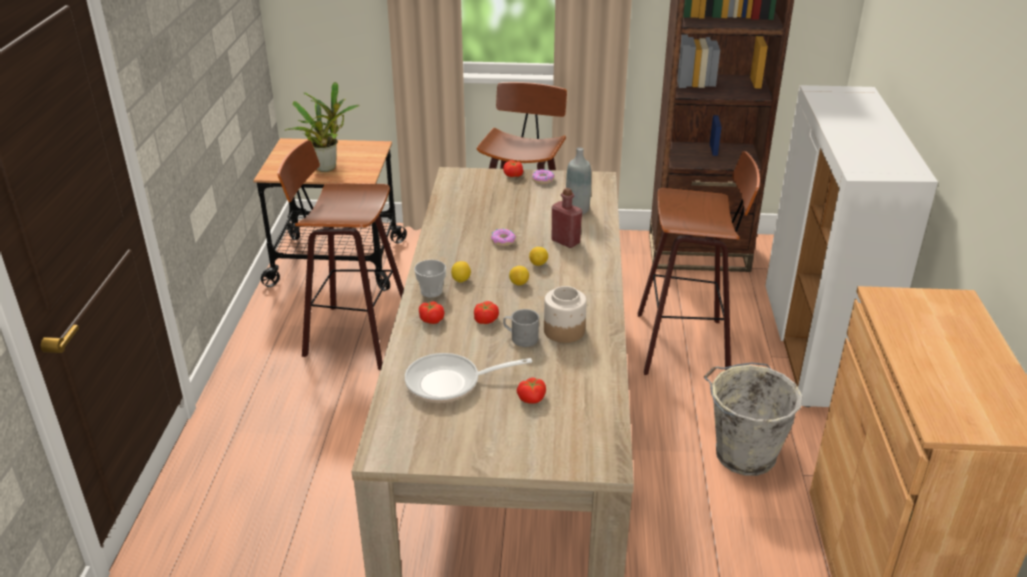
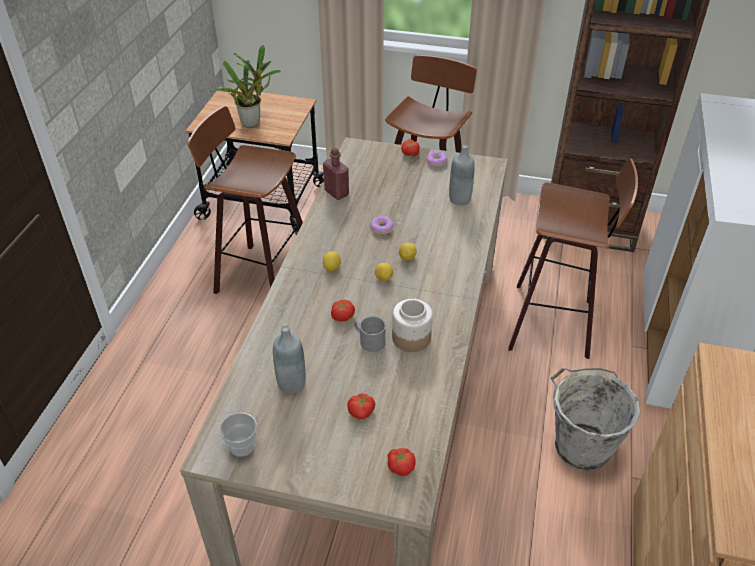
camera: 10 degrees right, 10 degrees up
(431, 291) = (302, 278): cup -> cup (242, 446)
(432, 319) = (294, 309): tomato -> tomato (401, 466)
(449, 383) = (291, 383): frying pan -> grey bottle
(565, 241) = (439, 235): red bottle -> red bottle (336, 193)

